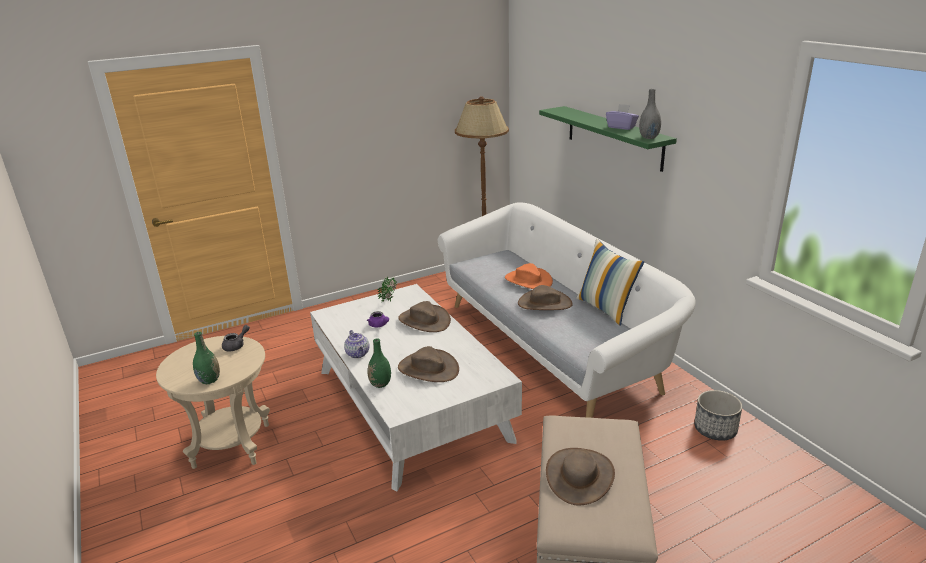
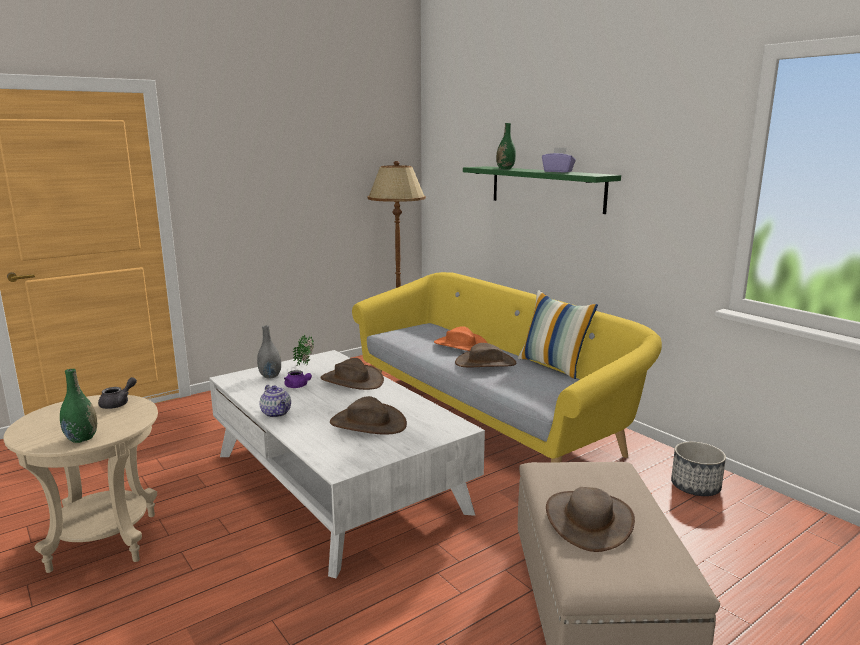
camera: 10 degrees left, 10 degrees down
(380, 384) = (311, 441): green vase -> green vase (505, 168)
(551, 343) = (488, 416): white sofa -> yellow sofa
(649, 137) = (592, 174): grey vase -> grey vase (270, 376)

